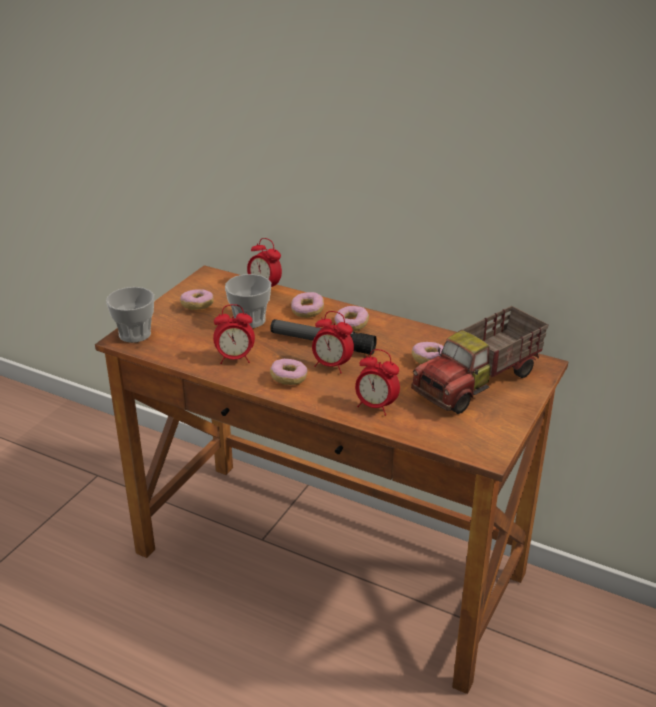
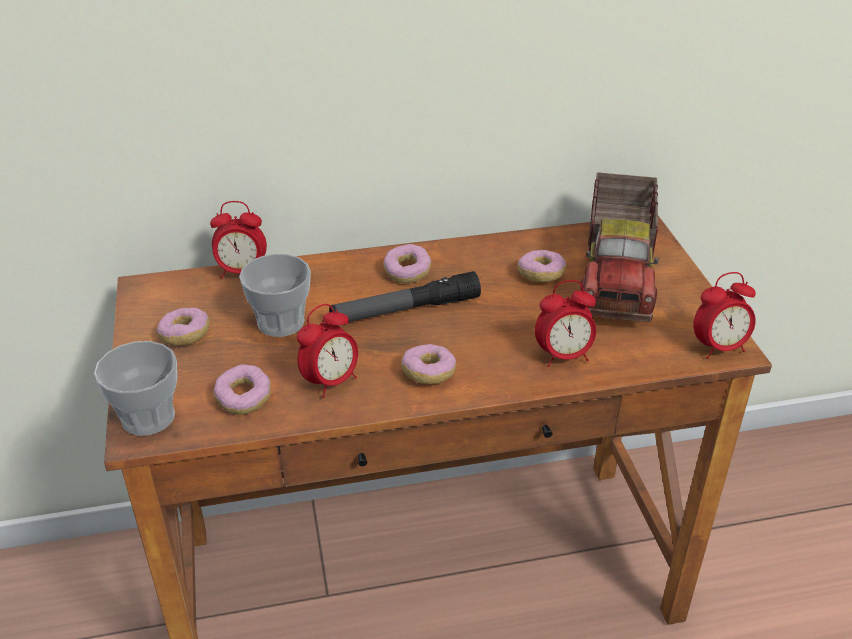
camera: 40 degrees left, 5 degrees up
(307, 311) = (335, 279): donut -> donut (244, 399)
(331, 366) = (453, 332): alarm clock -> alarm clock (718, 348)

